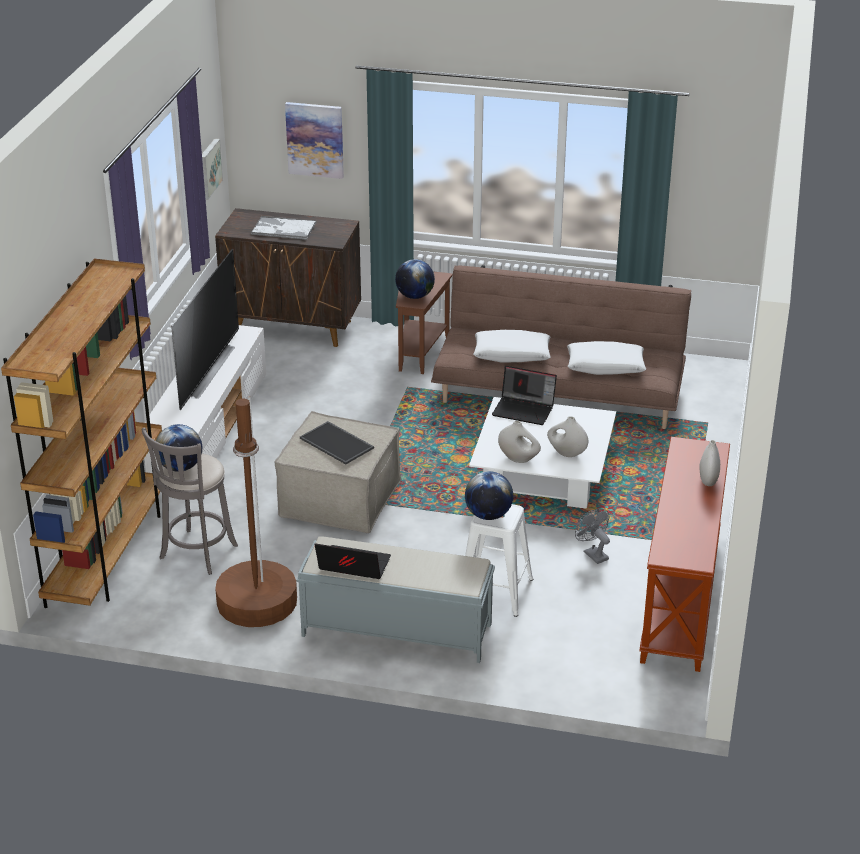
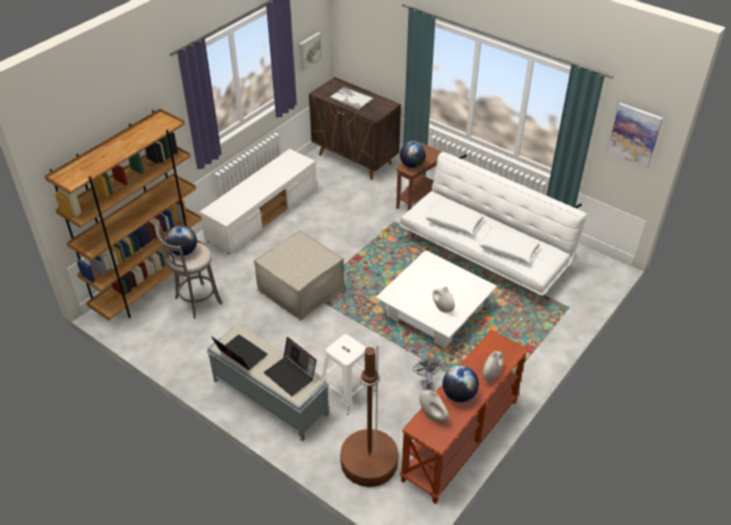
camera: 25 degrees right, 10 degrees up
(204, 370) = (261, 181): television -> none
(257, 602) = (206, 348): brown floor lamp -> brown floor lamp (369, 462)
(315, 139) = (380, 45): picture -> picture (634, 135)
(338, 443) = (298, 258): tray -> none
(488, 515) = (340, 347): globe -> globe (459, 395)
(518, 459) = (409, 302): white vase -> white vase (433, 415)
(524, 410) = (438, 266): laptop -> laptop (291, 375)
(559, 392) = (485, 253): brown sofa -> white sofa

